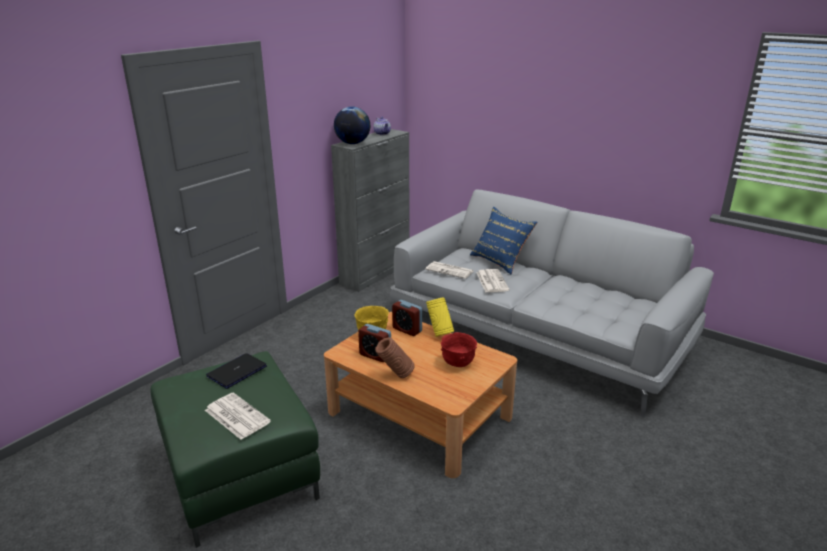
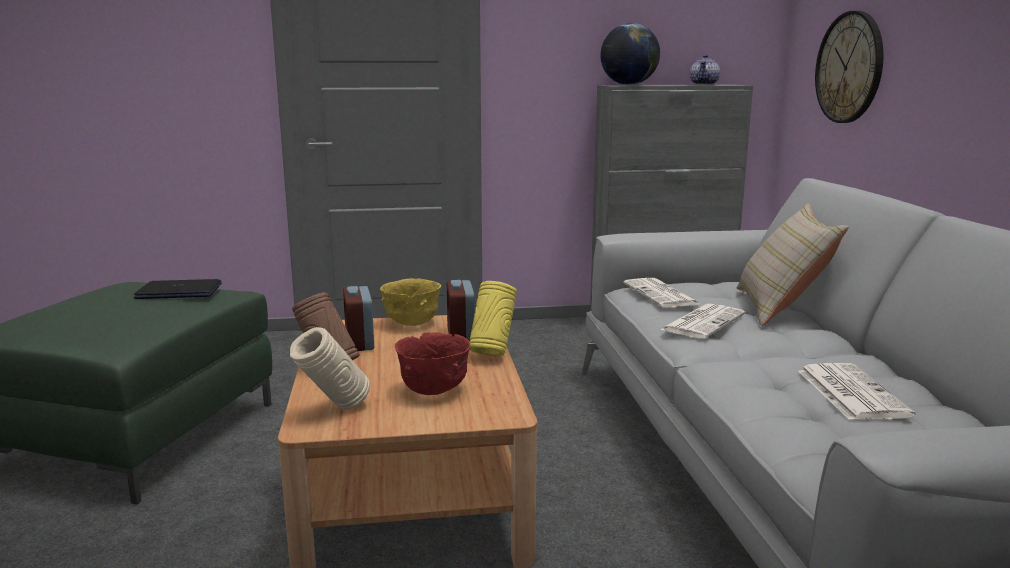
camera: 45 degrees right, 10 degrees down
(236, 416) = (79, 320): newspaper -> newspaper (850, 392)
(443, 392) = (334, 410): none -> beige vase
(462, 121) = (849, 67): none -> wall clock
(500, 261) = (780, 308): blue pillow -> beige pillow

